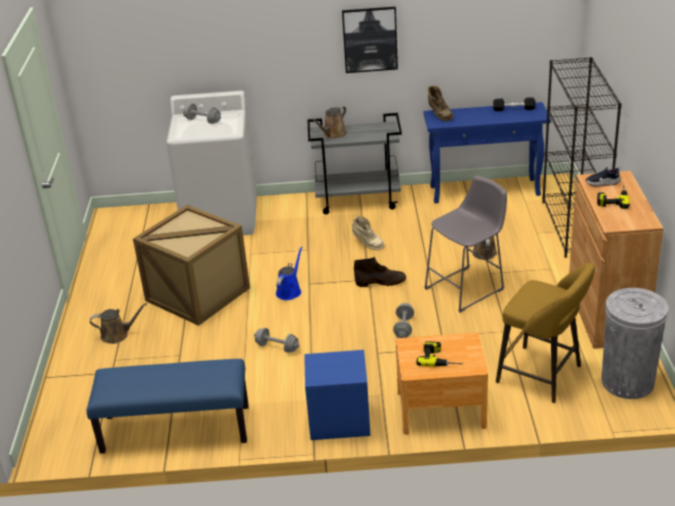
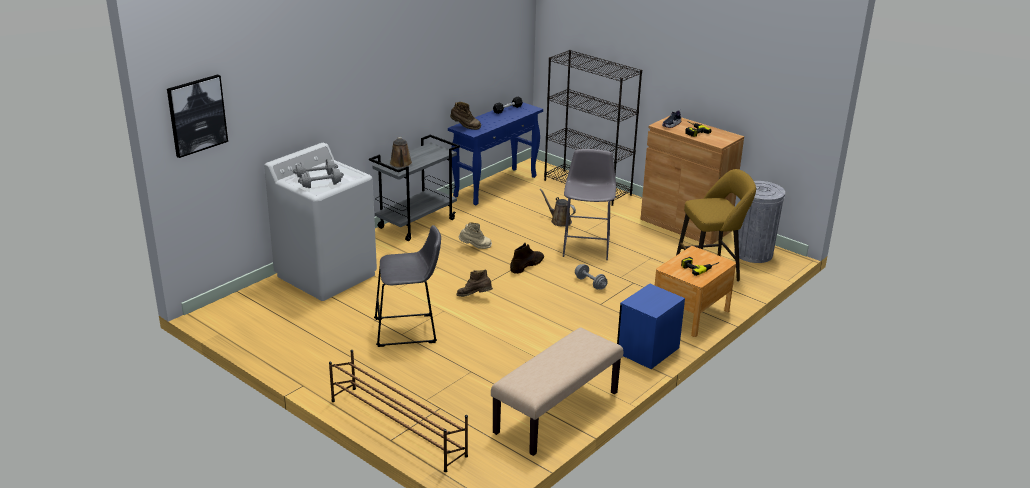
camera: 50 degrees left, 5 degrees down
(64, 370) = (397, 427): none -> brown shoe rack
(117, 335) = (395, 384): brown watering can -> none
(175, 430) = (557, 413): blue bench -> beige bench
(197, 295) = (409, 330): crate -> grey stool
(277, 347) = (531, 332): grey dumbbell -> grey dumbbell (321, 185)
(289, 291) = (474, 297): blue watering can -> brown boot
(370, 39) = (411, 70): picture -> picture (197, 115)

